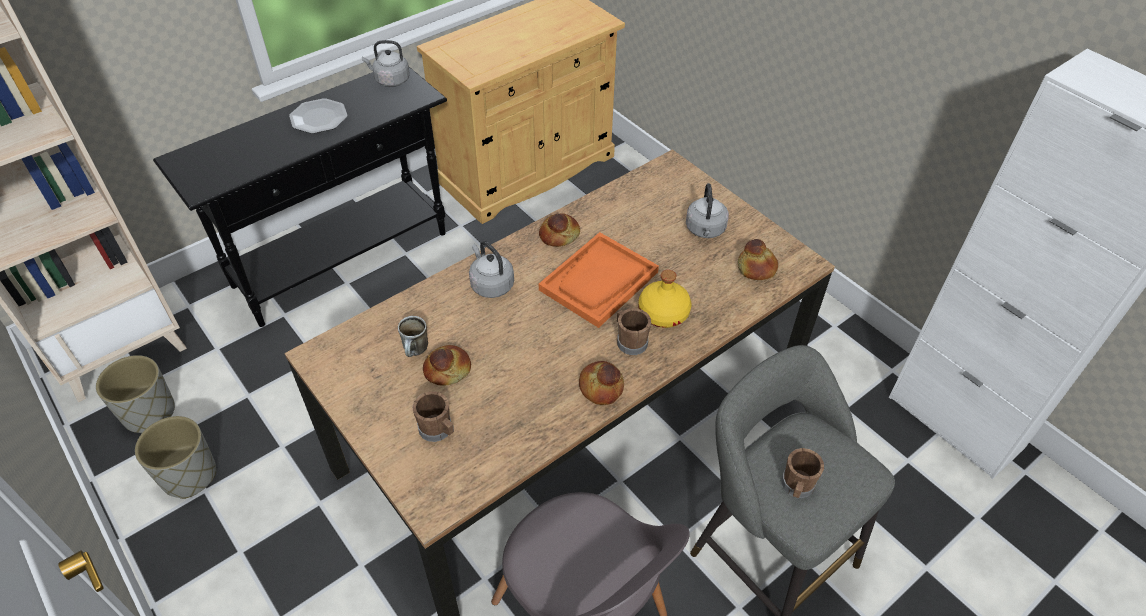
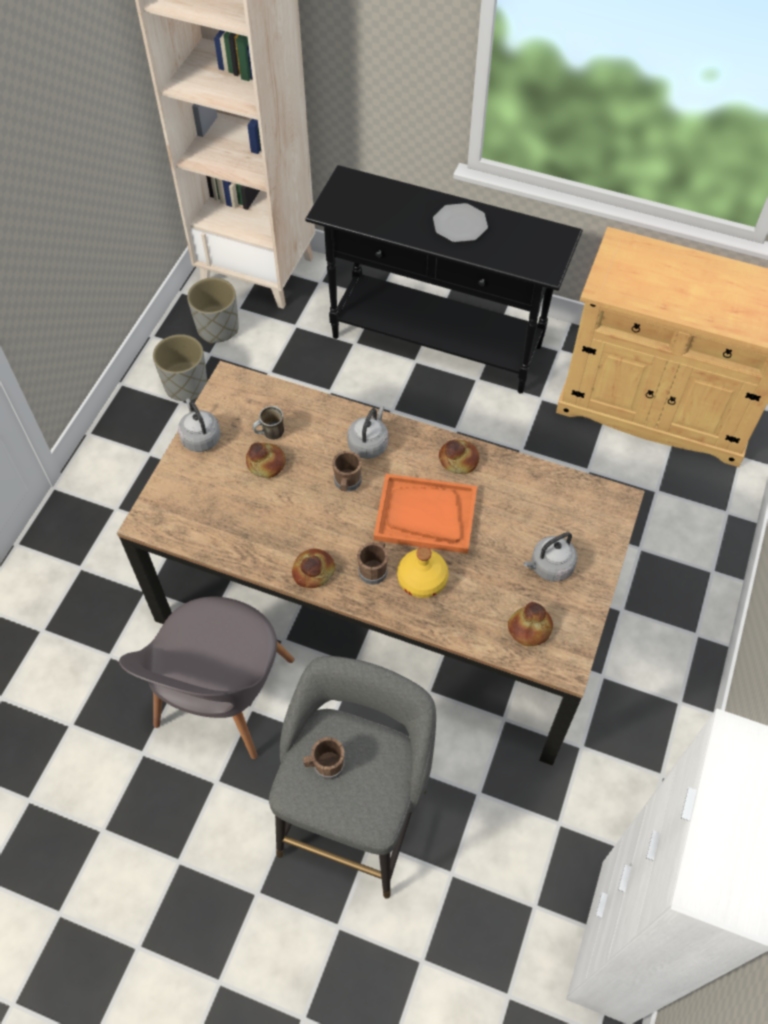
camera: 60 degrees right, 10 degrees up
(390, 80) = (547, 238): grey kettle -> grey kettle (200, 437)
(438, 430) = (210, 489): brown mug -> brown mug (347, 483)

